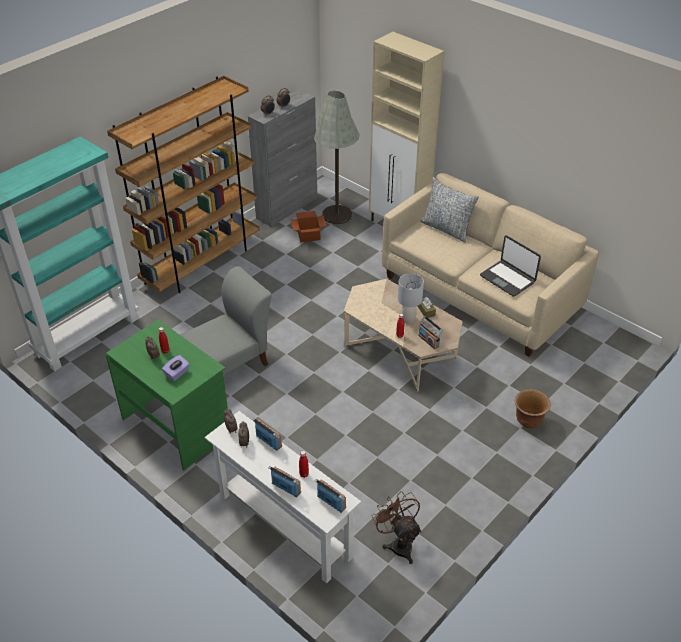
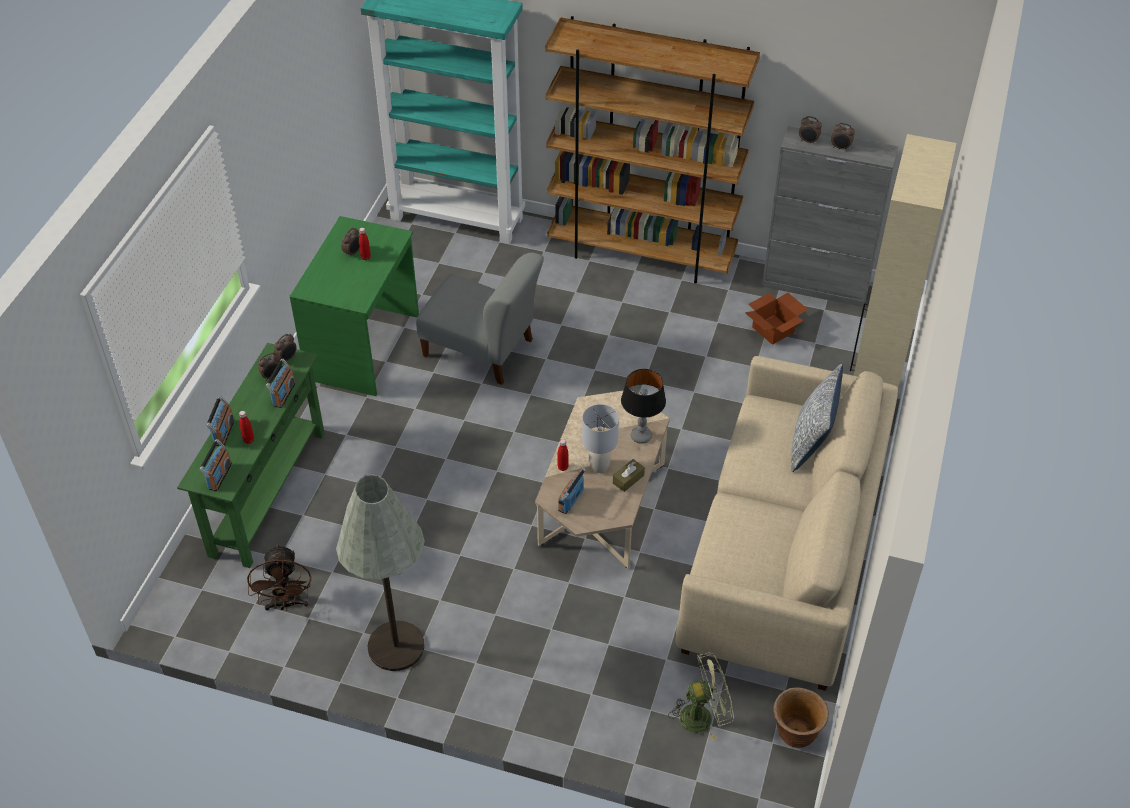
camera: 65 degrees right, 5 degrees up
(177, 373) = (336, 280): purple tissue box -> none
(284, 526) = (267, 492): white console table -> green console table
(337, 215) = (841, 341): grey floor lamp -> grey floor lamp (396, 646)
(394, 294) = (641, 436): none -> table lamp
(398, 543) = (286, 604): brown fan -> brown fan turned 135 degrees clockwise
(508, 279) = (742, 544): laptop -> none
(528, 421) = (551, 684): brown planter -> brown planter (795, 733)
(576, 363) = (702, 715): none -> green fan

